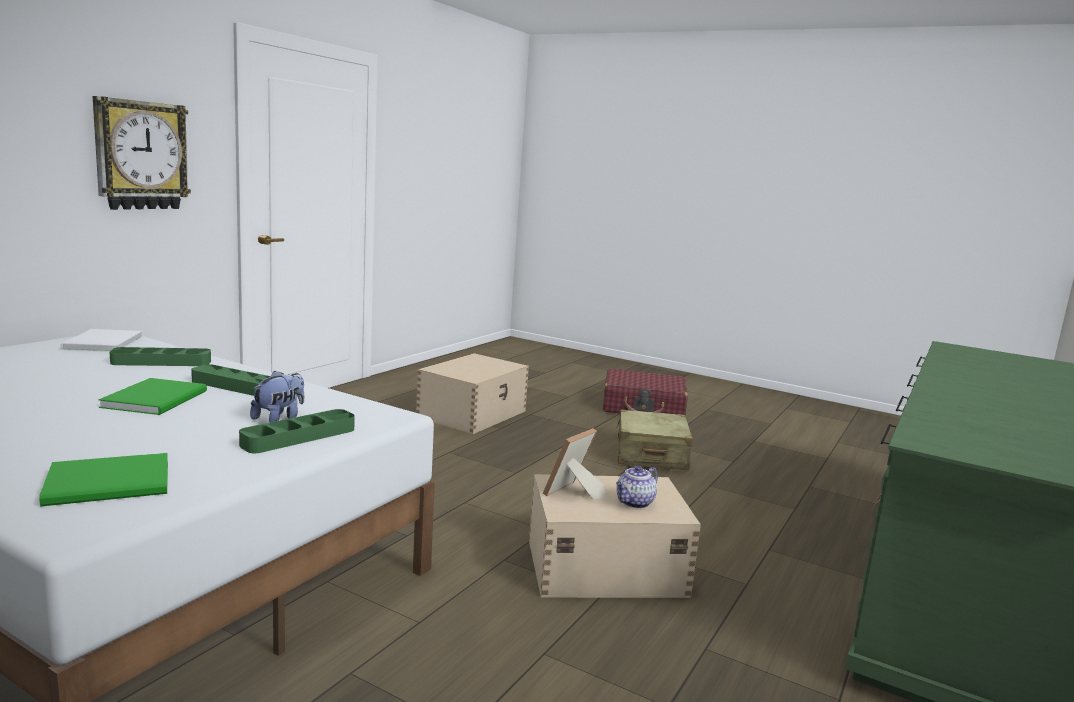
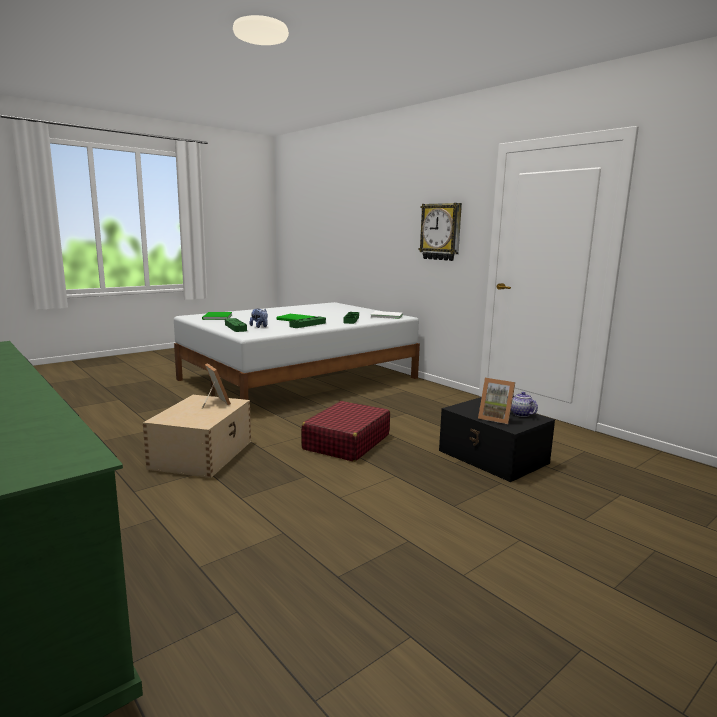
camera: 110 degrees right, 0 degrees up
(473, 414) = (493, 457): beige storage box -> black storage box
(491, 368) = (495, 418): none -> picture frame
(634, 503) = (186, 413): teapot -> teapot (520, 414)
(643, 408) = (556, 569): red suitcase -> red suitcase (346, 442)
(651, 455) = (372, 522): beige suitcase -> none

